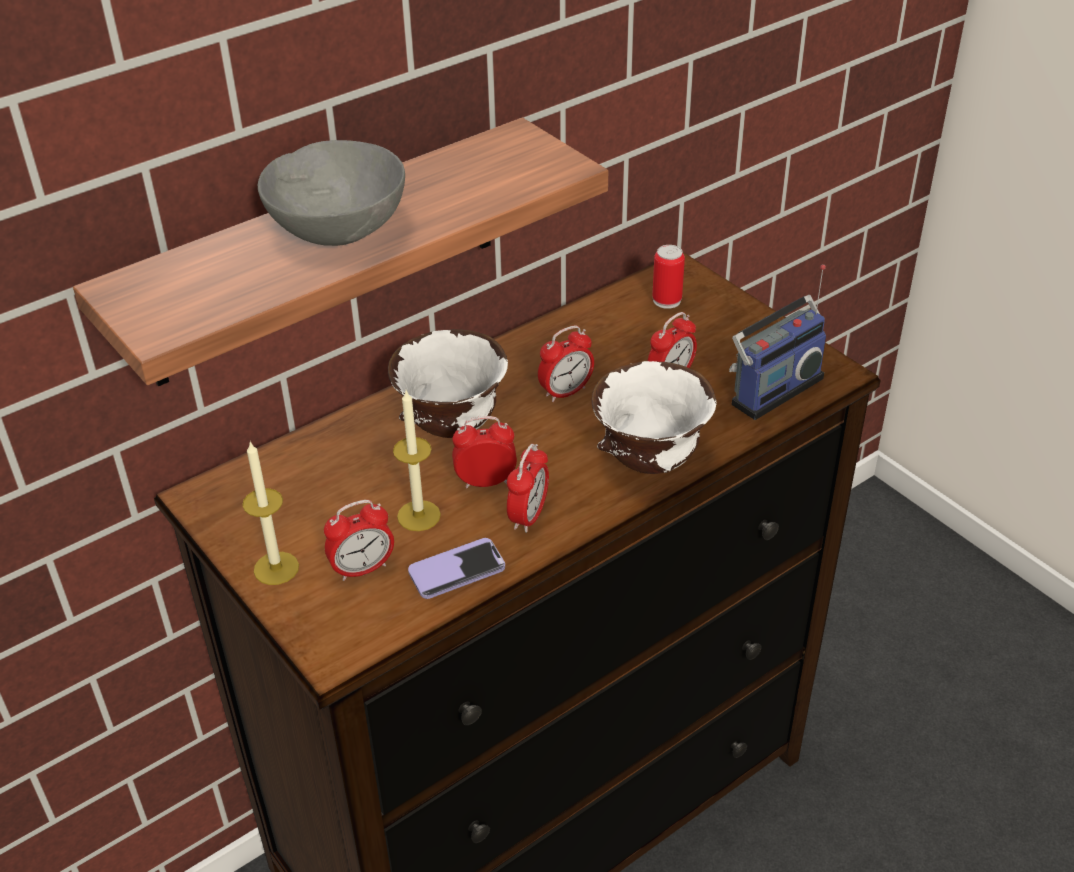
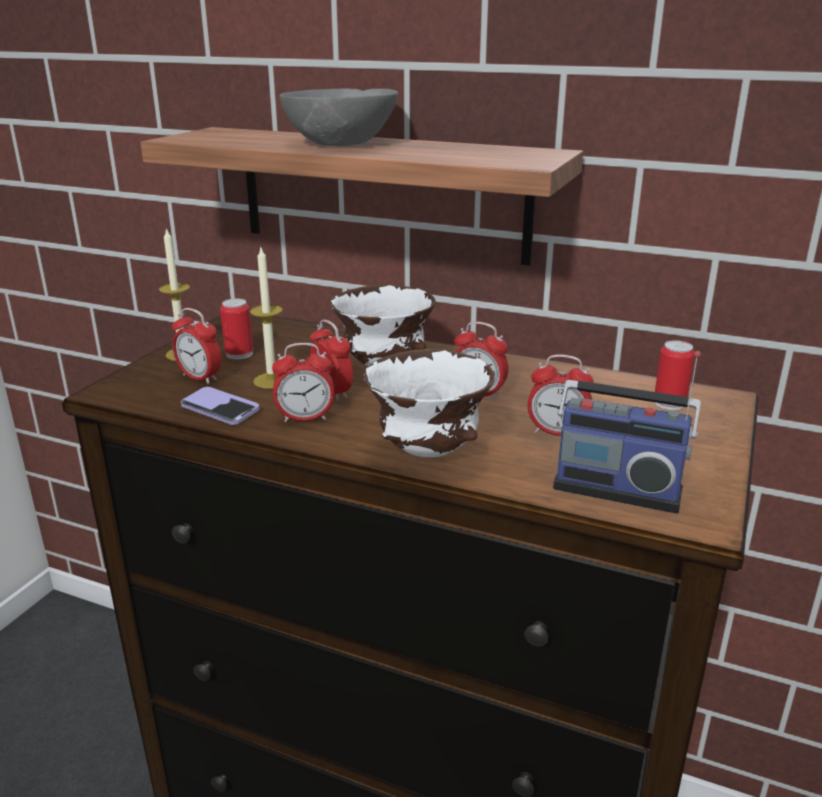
camera: 60 degrees right, 15 degrees down
(321, 522) = (239, 354): none -> can

